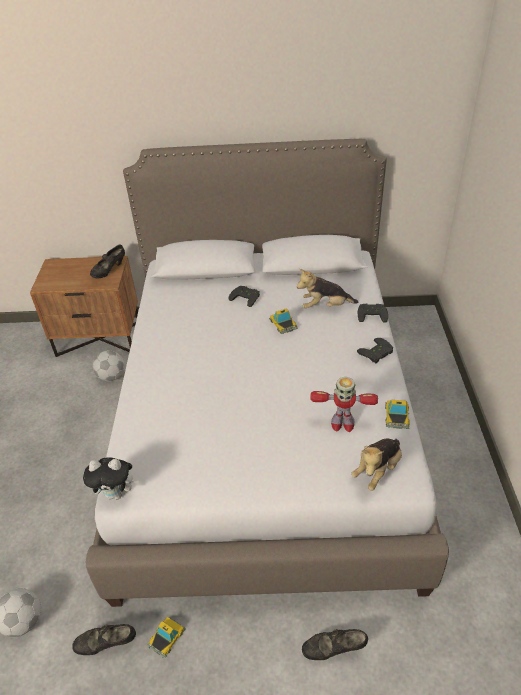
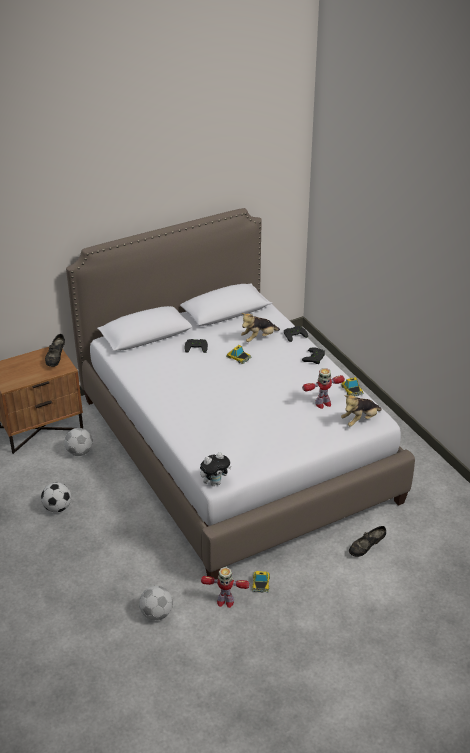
camera: 30 degrees left, 5 degrees down
(42, 432) = (57, 508): none -> football
(107, 644) = (225, 601): black shoe -> toy robot
(377, 470) = (360, 420): plush toy -> plush toy turned 45 degrees clockwise

